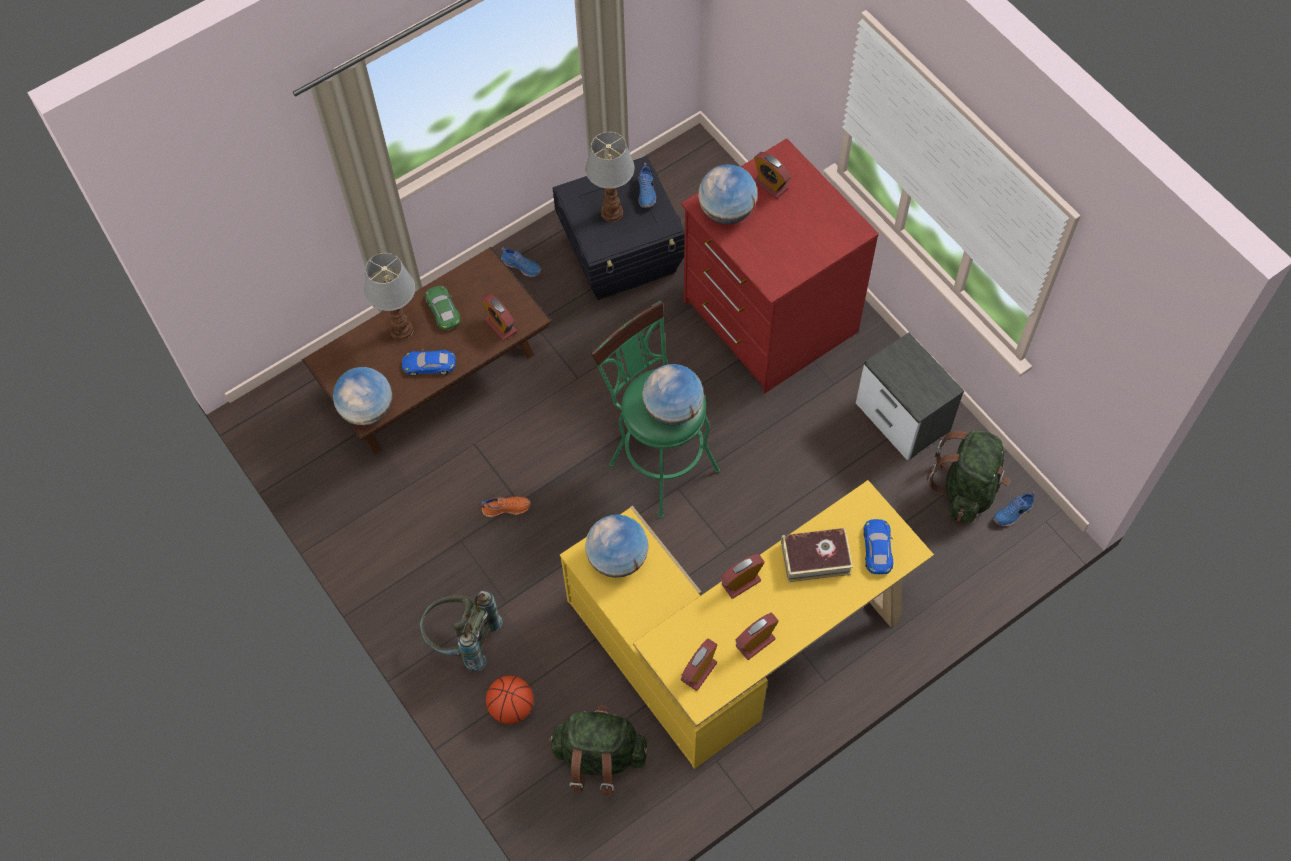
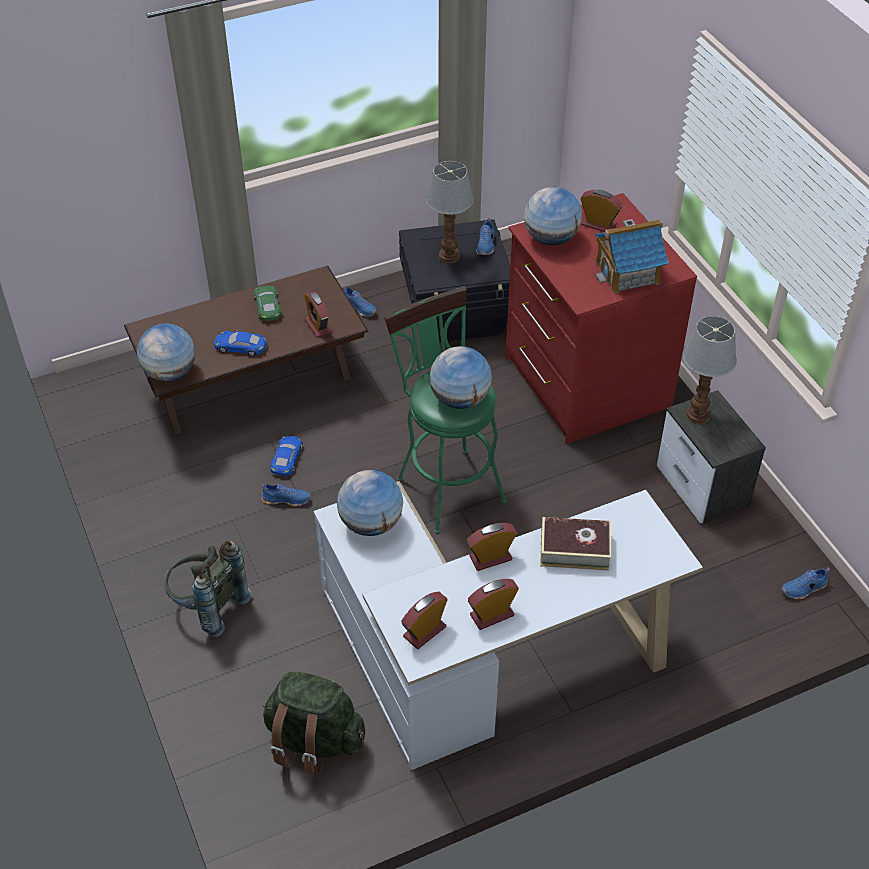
camera: 10 degrees right, 15 degrees down
(400, 330) = (223, 316): table lamp -> table lamp (696, 415)
(506, 507) = (286, 499): orange shoe -> blue shoe
(511, 707) = (237, 676): basketball -> none
(734, 644) = (483, 659): yellow desk -> white desk
(770, 185) = (598, 224): alarm clock -> alarm clock turned 150 degrees clockwise
(811, 241) = (628, 272): none -> toy house
(877, 548) = (642, 551): blue toy car -> blue toy car (287, 458)
(966, 488) = (758, 558): green backpack -> none

